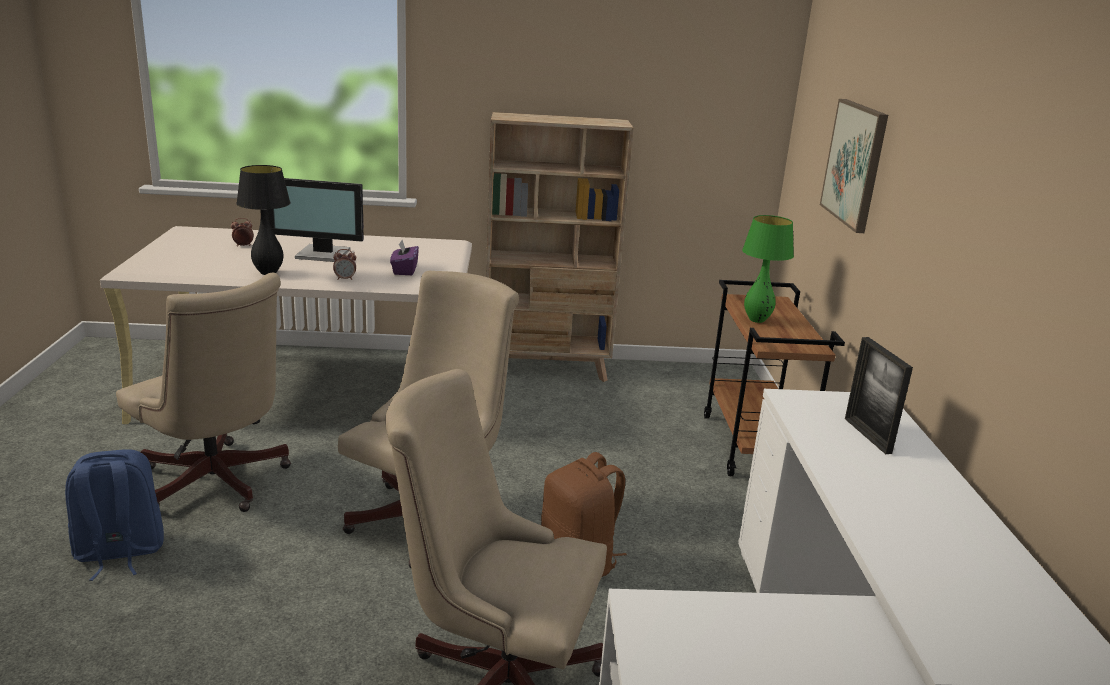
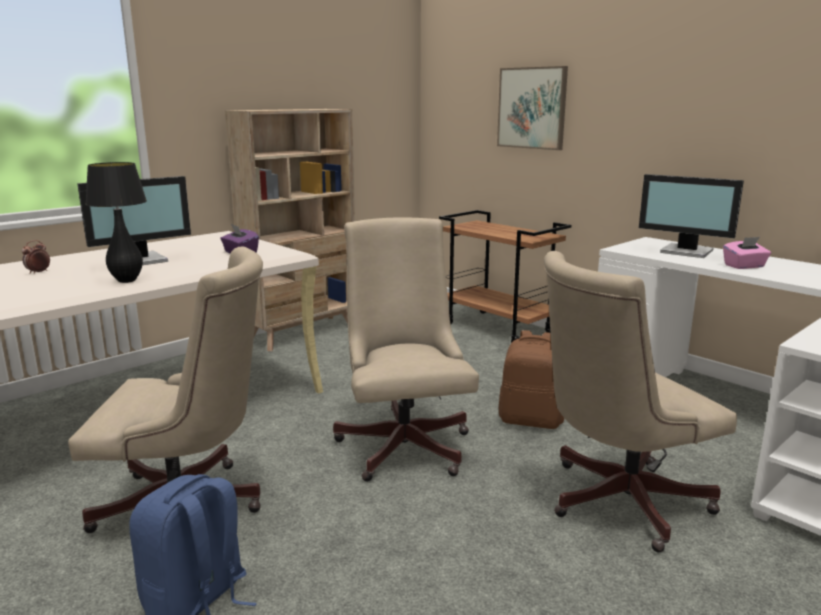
camera: 40 degrees left, 5 degrees down
(345, 279) = (209, 268): alarm clock -> none
(757, 320) = (494, 232): green table lamp -> none
(867, 435) = (687, 252): picture frame -> monitor
(875, 486) = (744, 266): none -> pink tissue box

